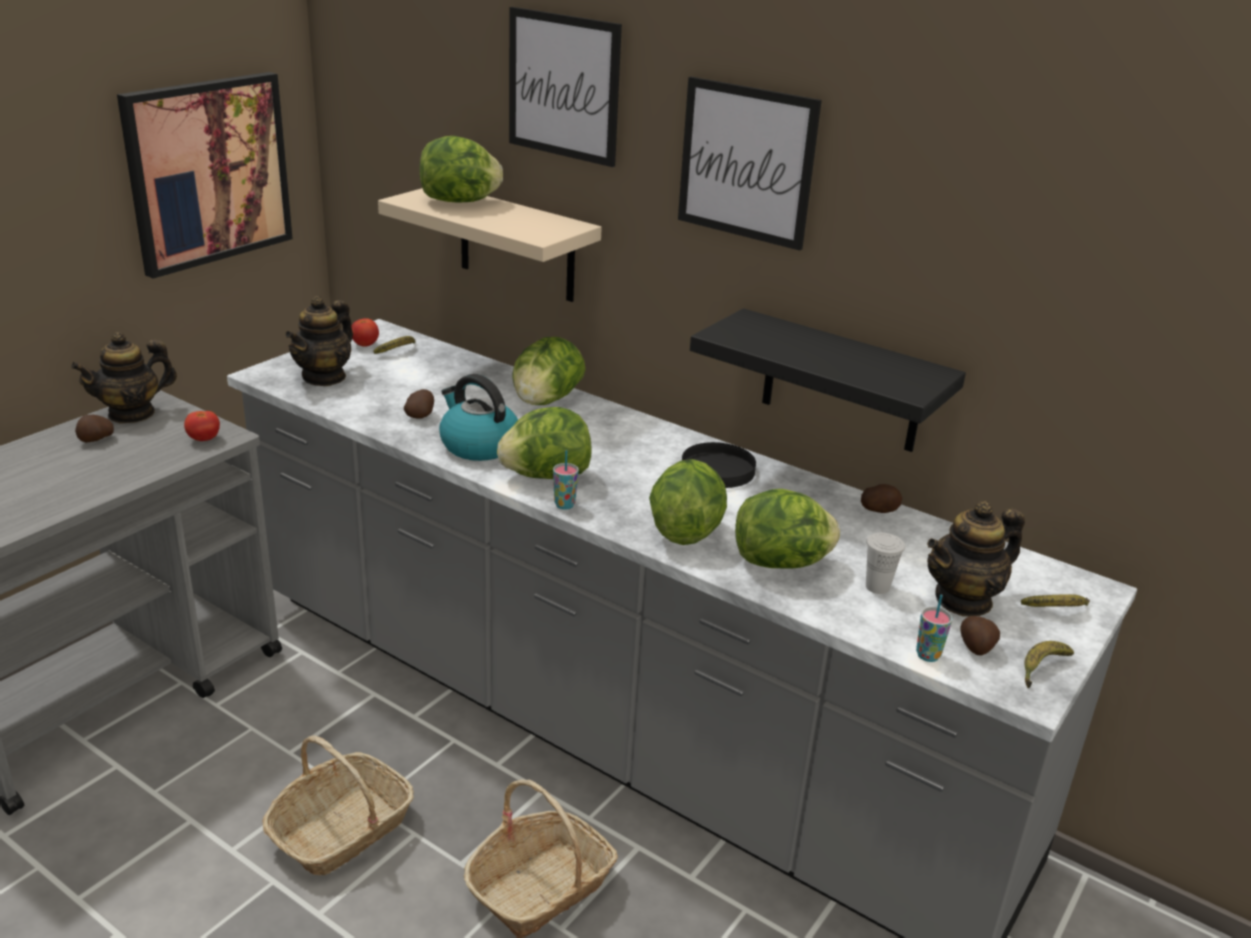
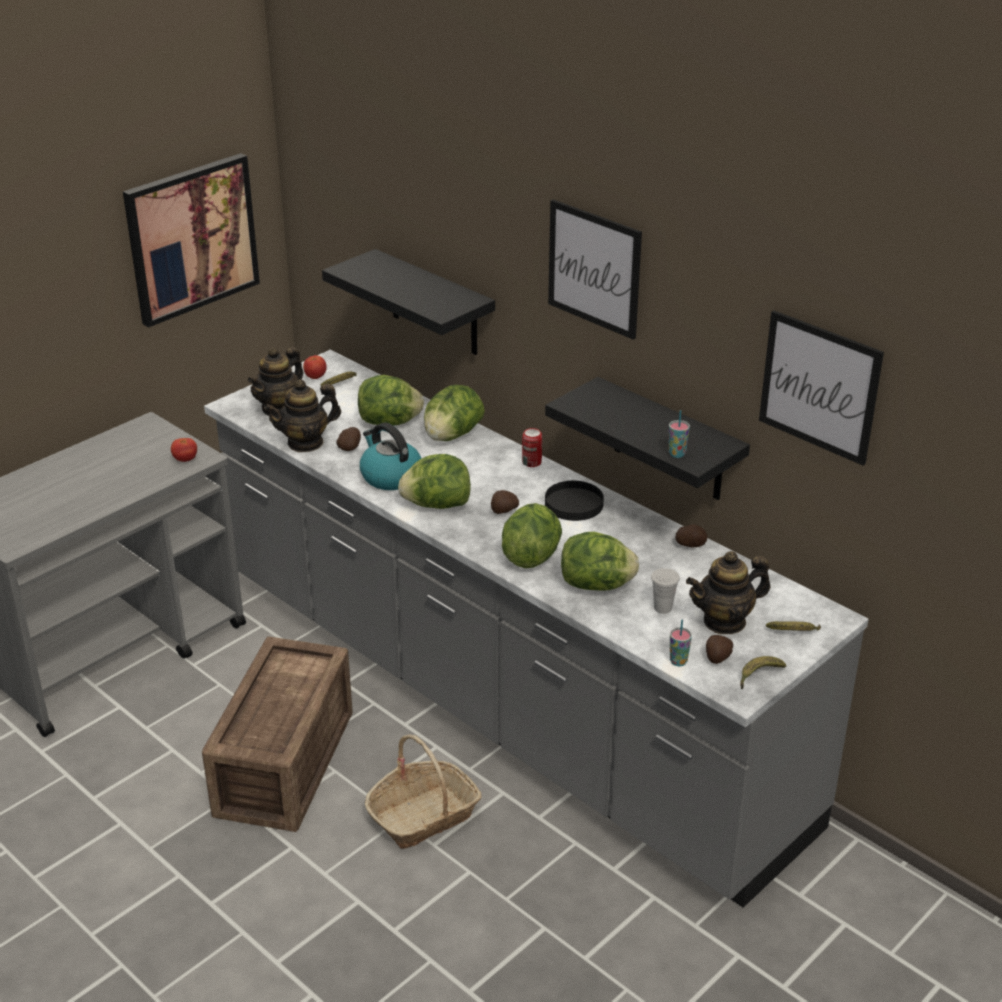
camera: 10 degrees right, 5 degrees up
(96, 440) = (105, 458): potato -> potato (503, 511)
(132, 413) = (132, 434): teapot -> teapot (305, 443)
(341, 830) = (281, 764): basket -> crate
(460, 202) = (387, 272): lettuce -> lettuce (390, 422)
(517, 244) = (434, 304): beige shelf -> black shelf
(563, 86) = (464, 190): picture -> picture (819, 387)
(564, 505) = (445, 531): cup -> cup (677, 454)
(651, 426) = (531, 462): none -> can

